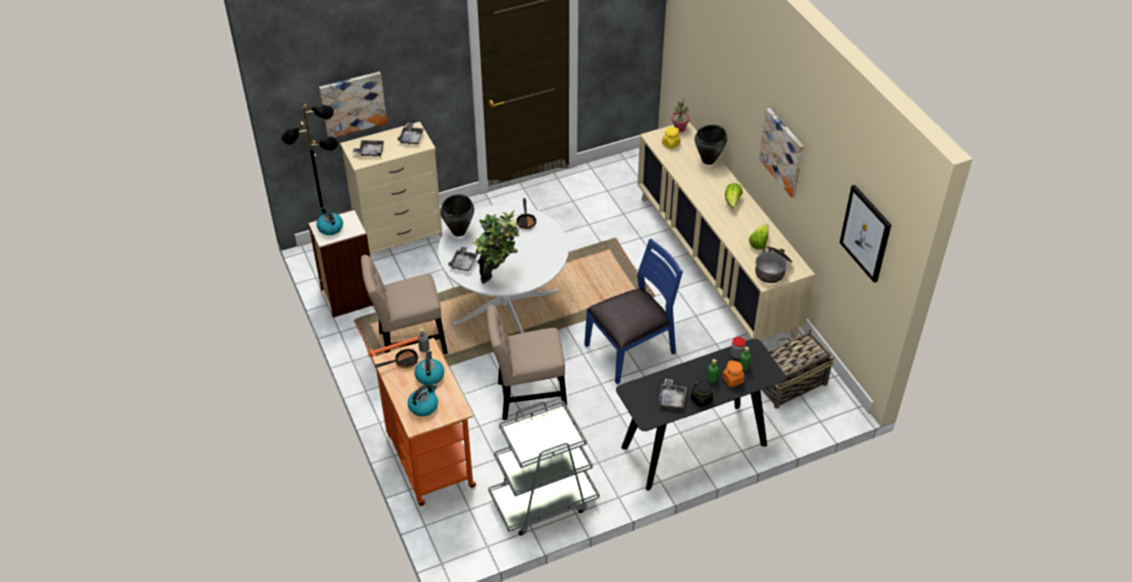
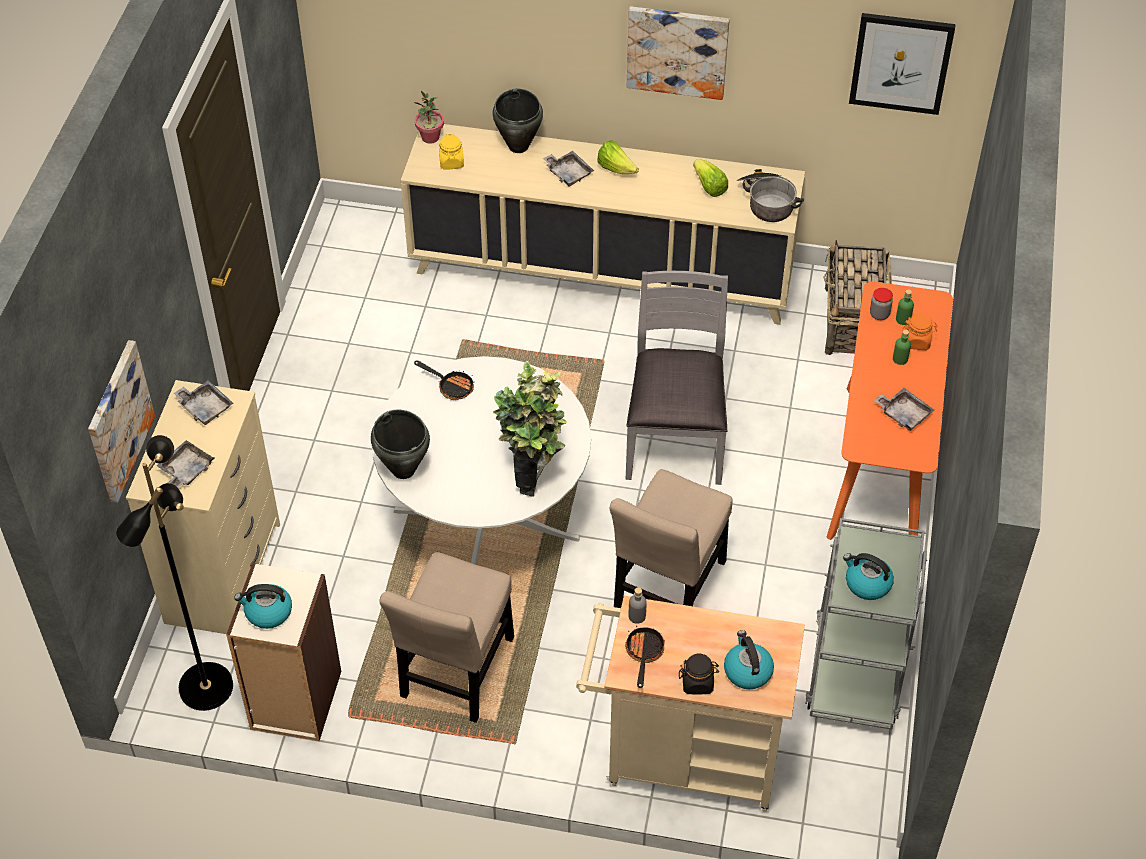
camera: 55 degrees left, 5 degrees up
(427, 455) = (682, 757): orange cart -> beige cart
(429, 375) = (694, 636): kettle -> kettle (867, 584)
(464, 263) = (472, 496): grey tray -> grey tray (568, 173)
(631, 350) = (675, 437): blue chair -> grey chair
(694, 446) = (881, 467): black console table -> orange console table
(701, 400) = (927, 388): black jar -> black jar (697, 682)

